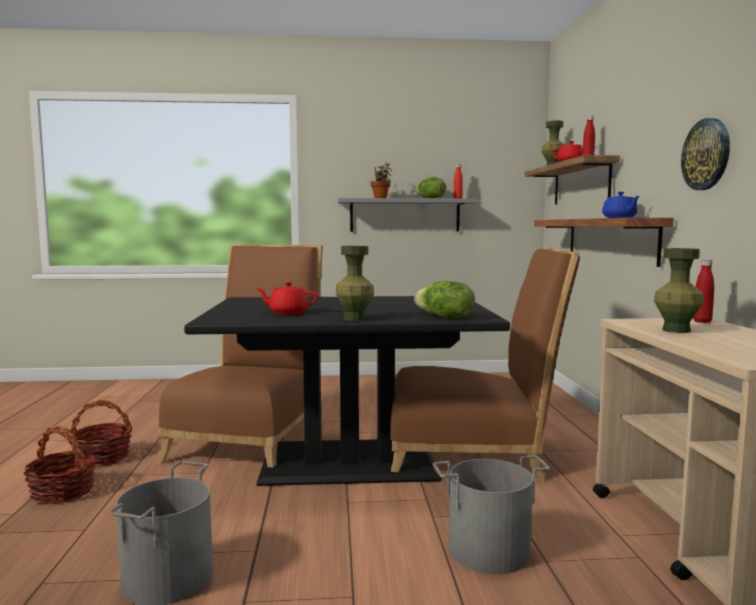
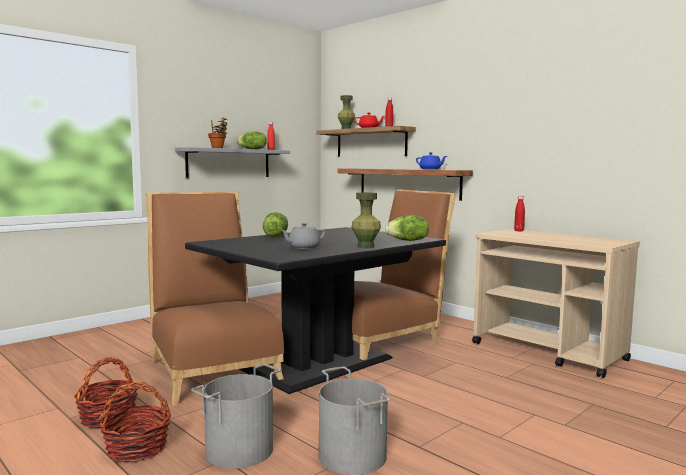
camera: 40 degrees left, 0 degrees up
(288, 312) = (303, 248): red teapot -> grey teapot
(329, 299) = (275, 236): none -> lettuce
(488, 550) = (476, 381): grey bucket -> grey bucket (238, 450)
(676, 330) = (528, 236): green vase -> none
(706, 154) = (499, 134): wall clock -> none

